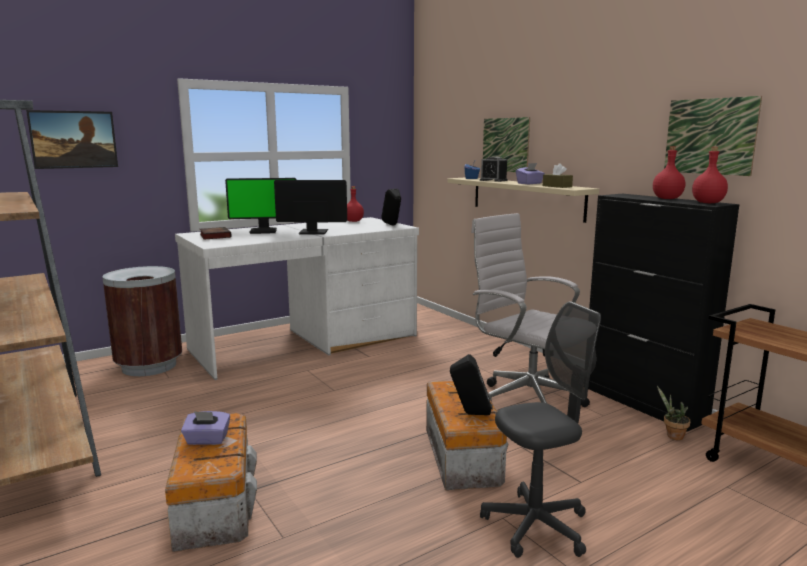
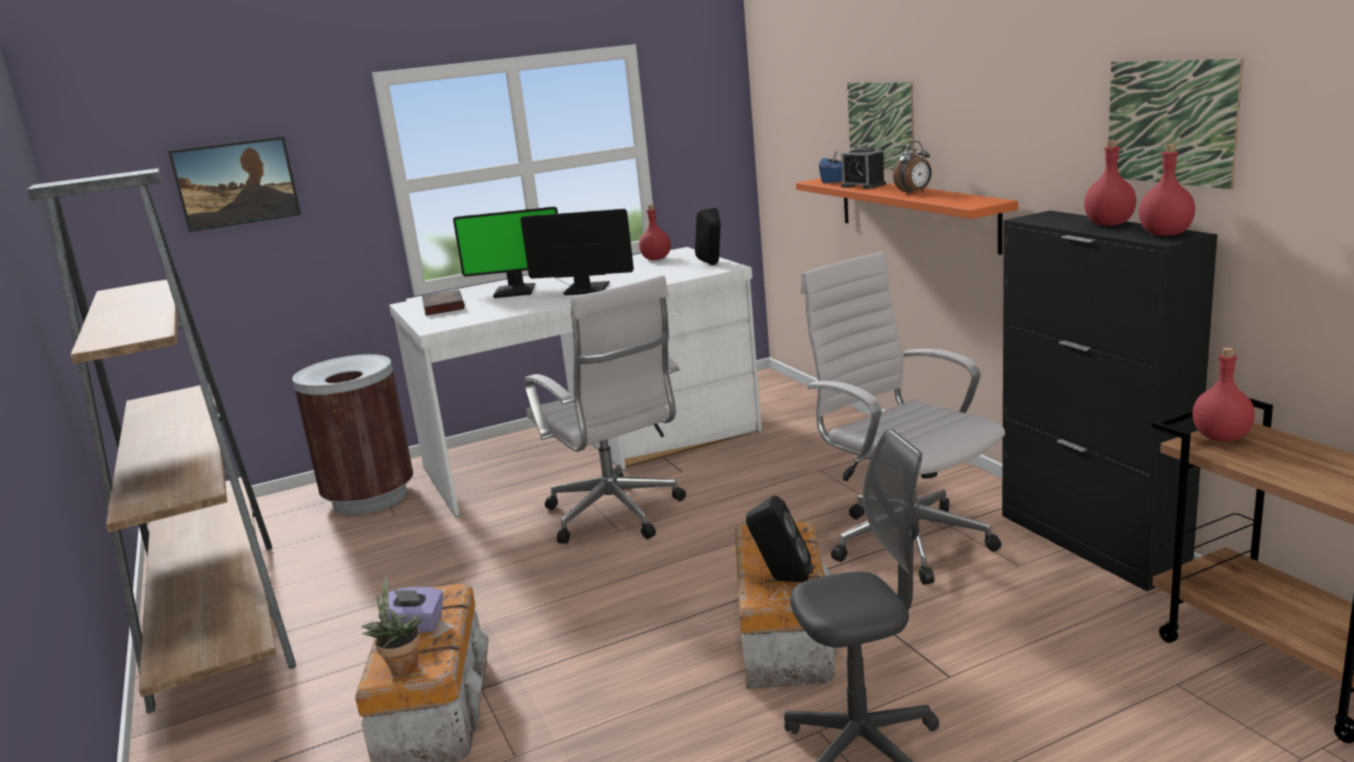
camera: 10 degrees right, 5 degrees up
(329, 381) = (617, 516): none -> white office chair
(526, 198) = (915, 212): beige shelf -> orange shelf
(529, 183) = (914, 192): purple tissue box -> alarm clock
(557, 186) = (951, 199): brown tissue box -> none
(672, 436) = (1119, 599): potted plant -> potted plant (401, 666)
(748, 327) = (1220, 437): none -> red bottle

